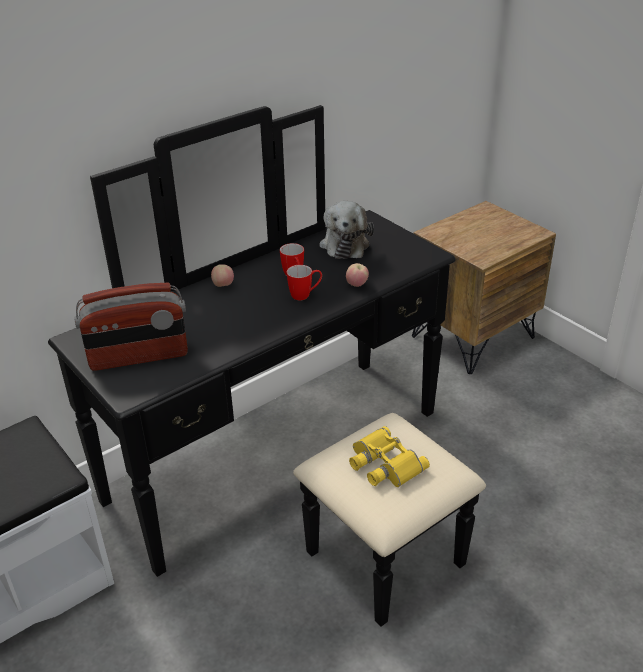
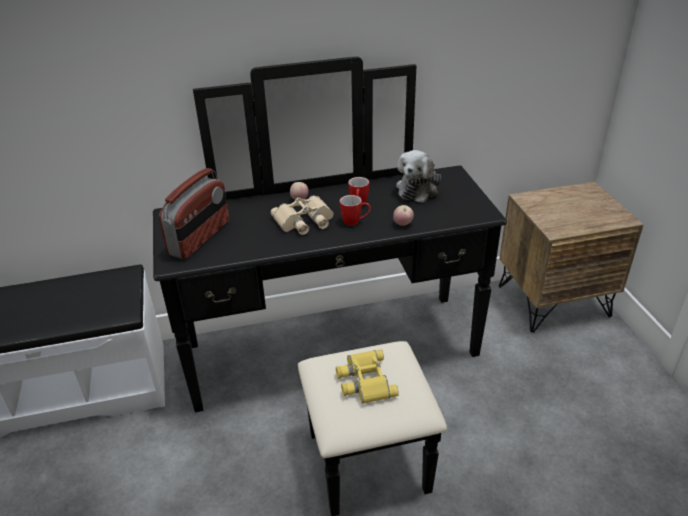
camera: 25 degrees right, 0 degrees up
(139, 357) = (200, 238): radio -> radio turned 75 degrees counterclockwise
(248, 308) = (304, 221): none -> beige binoculars

